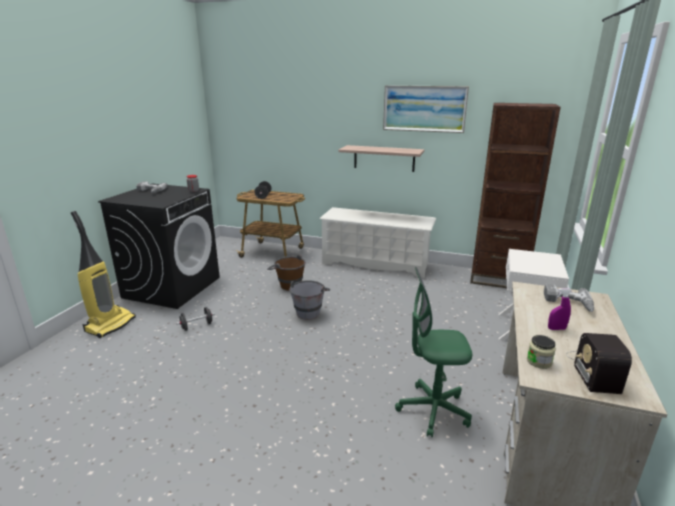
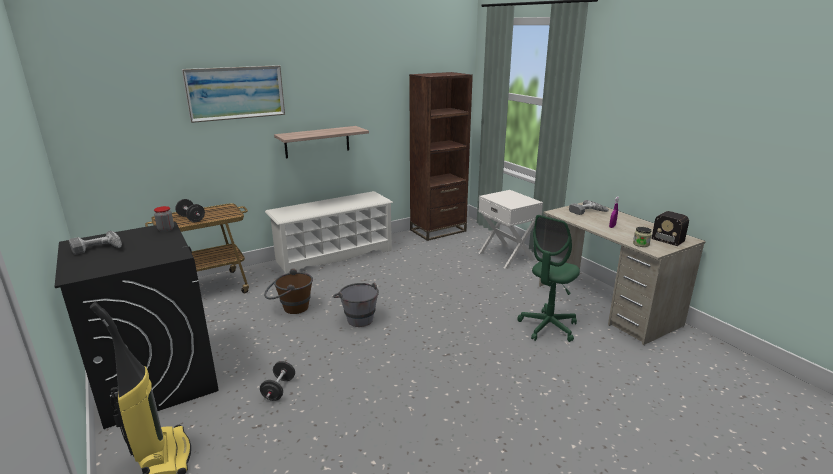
camera: 50 degrees left, 0 degrees up
(424, 108) = (351, 85): picture -> picture (235, 93)

